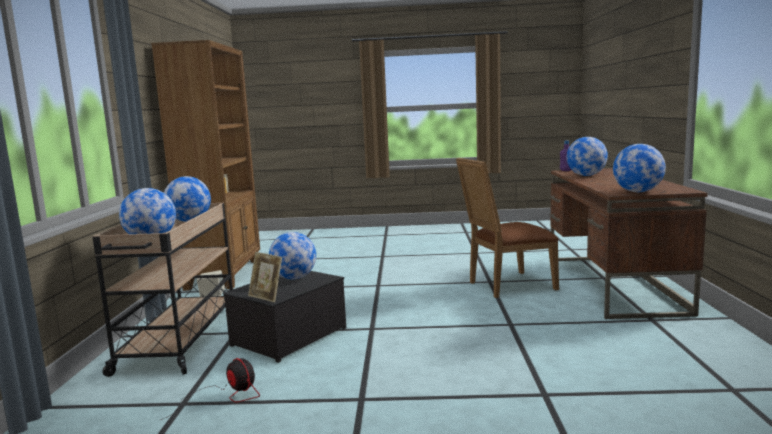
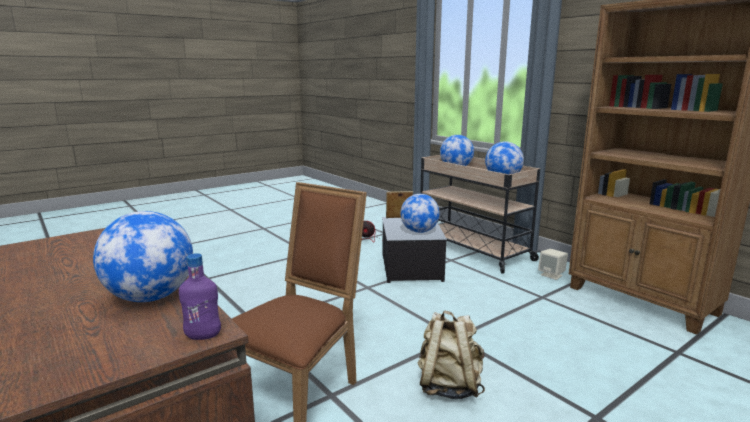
camera: 140 degrees right, 5 degrees up
(424, 272) = (449, 386): none -> beige backpack
(637, 192) = (92, 235): globe -> none

